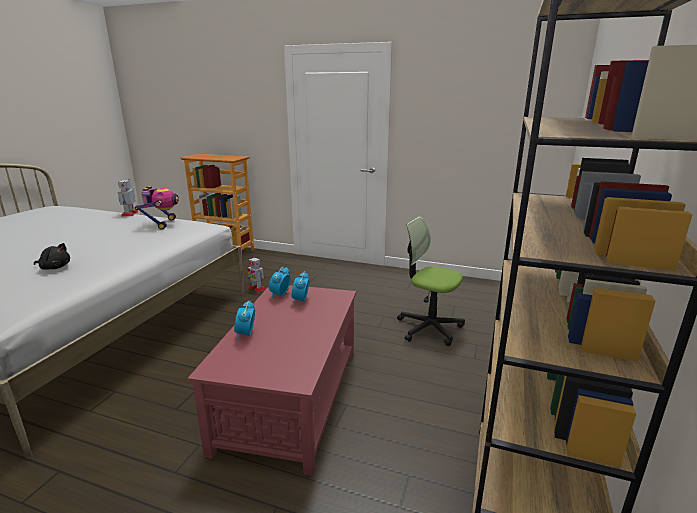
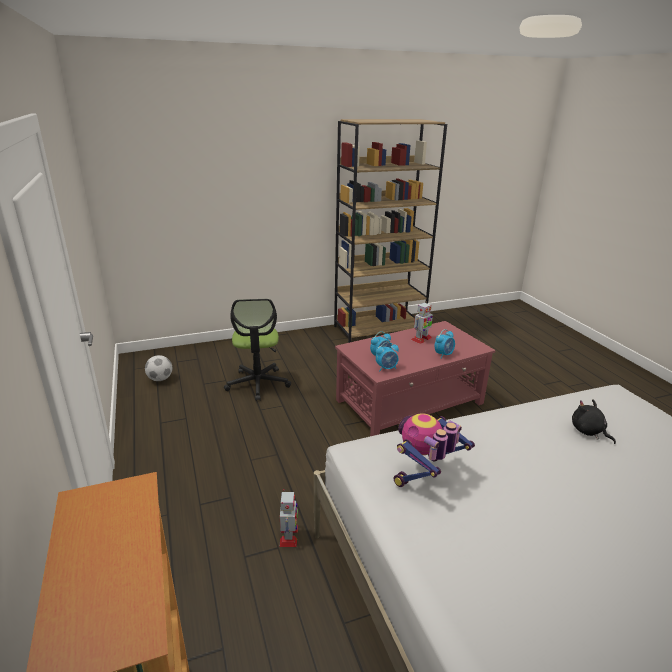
camera: 130 degrees left, 5 degrees up
(129, 214) = (453, 580): toy robot -> toy robot (421, 339)
(480, 293) = (160, 379): none -> football

